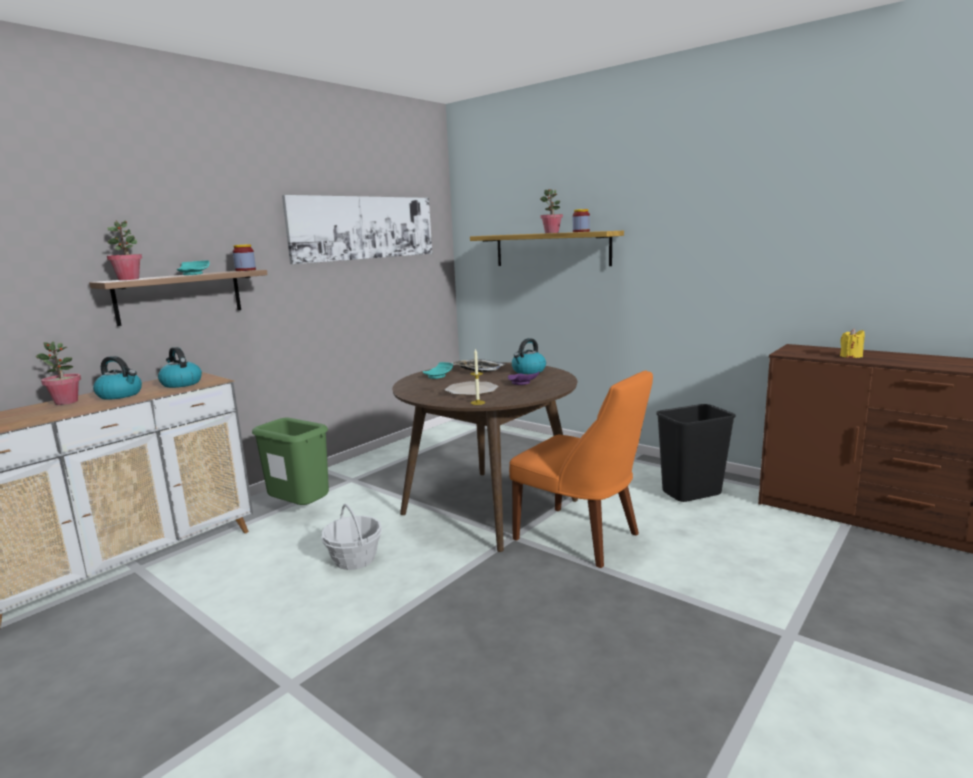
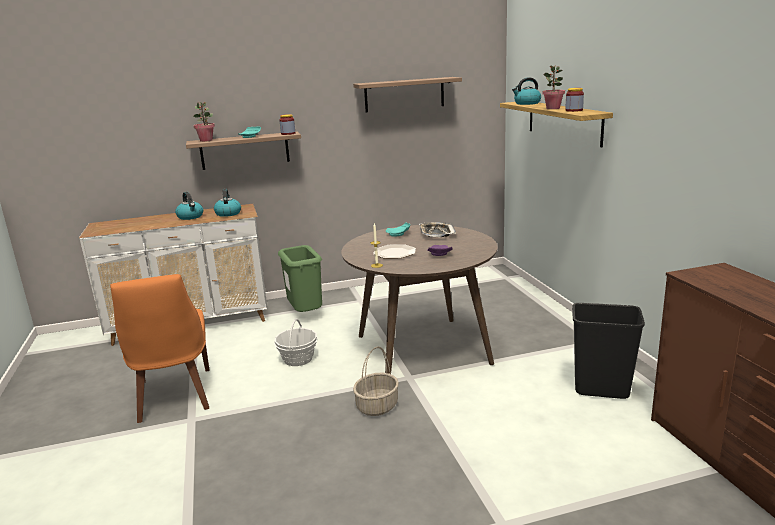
camera: 35 degrees right, 5 degrees up
(66, 402) = (163, 217): potted plant -> none
(364, 228) = (404, 94): picture -> shelf
(520, 576) = (377, 406): none -> basket
(528, 371) = (468, 242): kettle -> kettle (527, 103)
(581, 538) = (454, 395): orange chair -> orange chair (174, 397)
(851, 356) = (745, 293): yellow candle -> none

